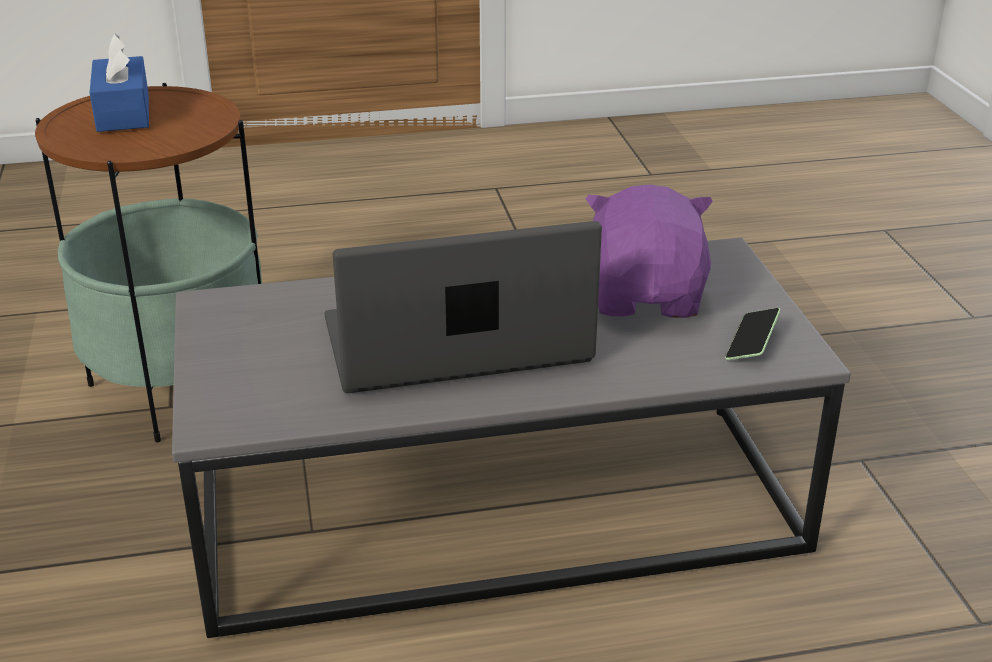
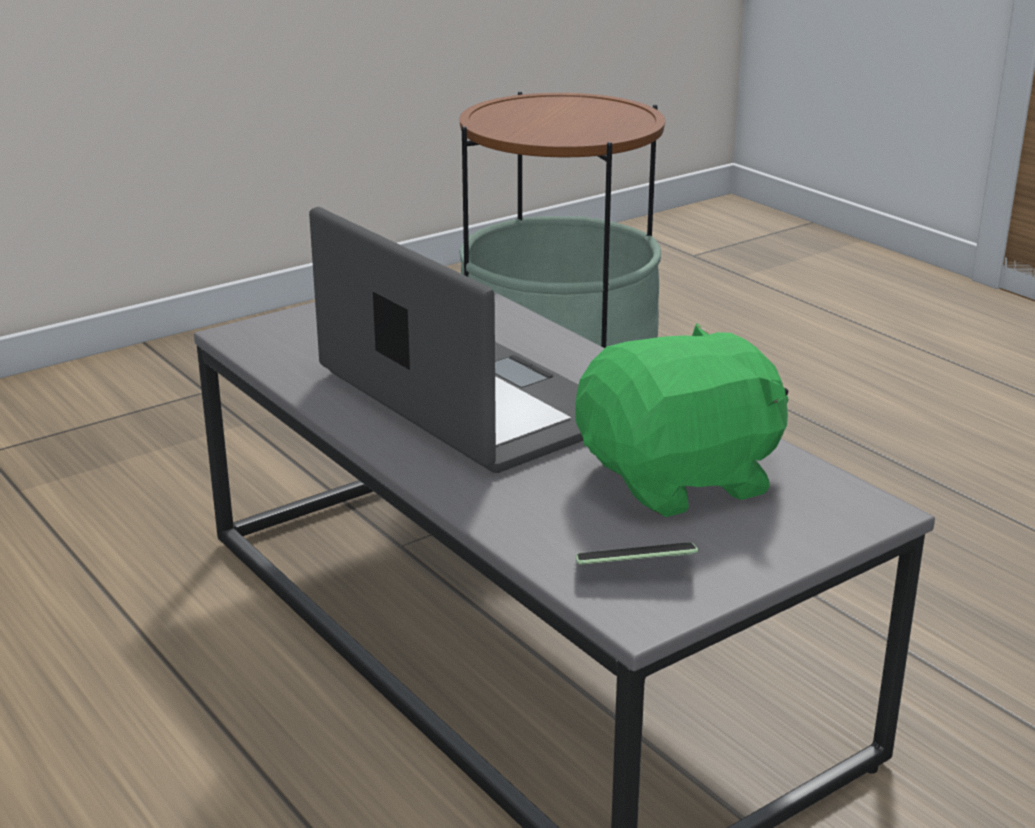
camera: 65 degrees right, 5 degrees down
(123, 112) = (572, 109): blue tissue box -> none
(647, 297) = (680, 480): purple plush toy -> green plush toy

